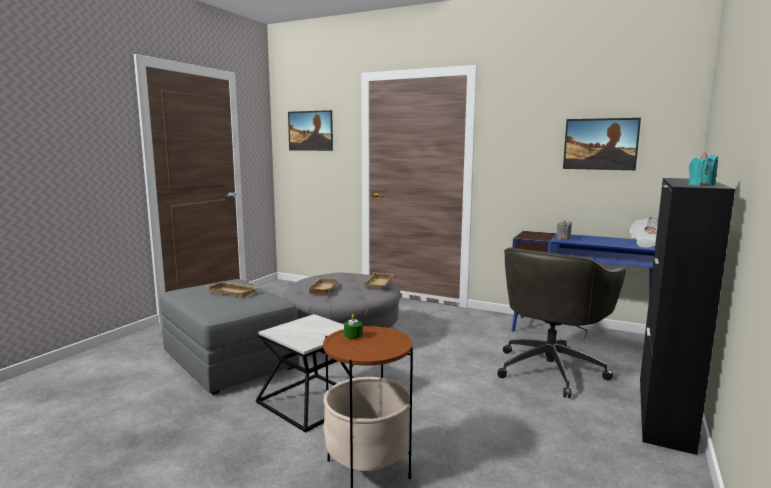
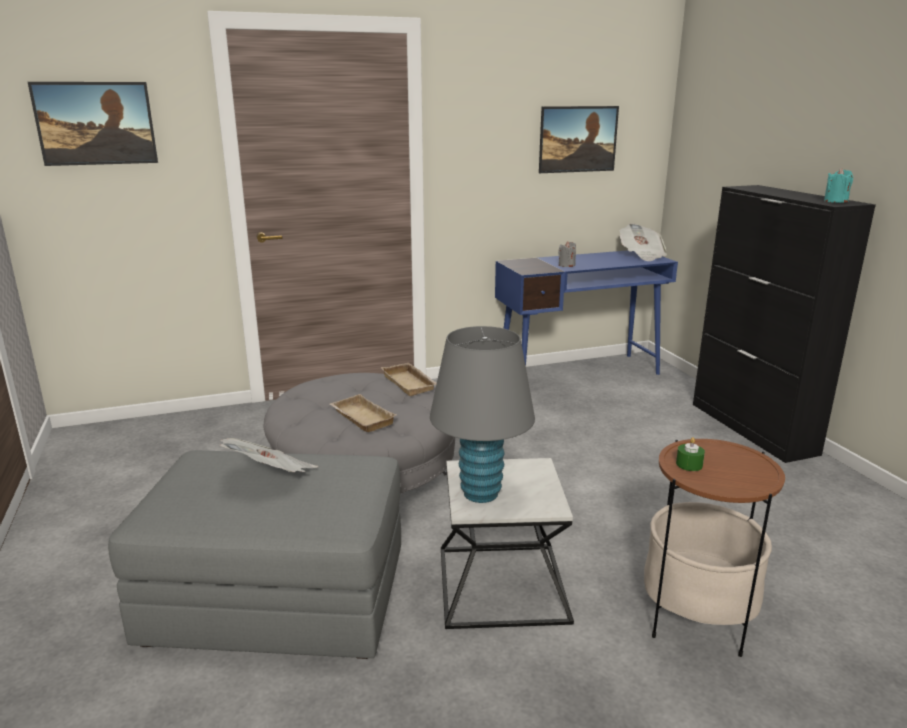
camera: 45 degrees left, 10 degrees up
(234, 292) = (272, 477): beige tray -> newspaper
(293, 328) = (481, 493): none -> grey table lamp
(550, 369) = (624, 424): grey office chair -> none

